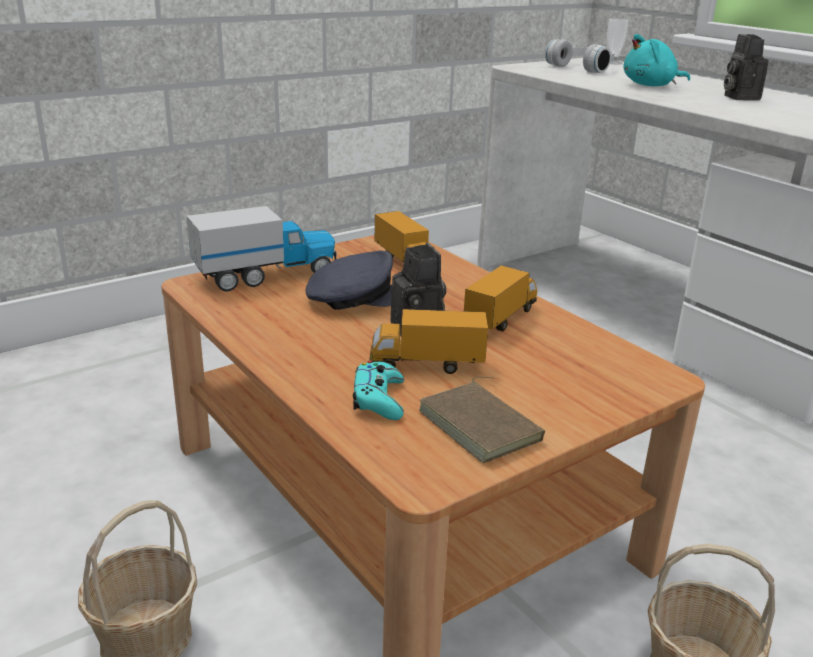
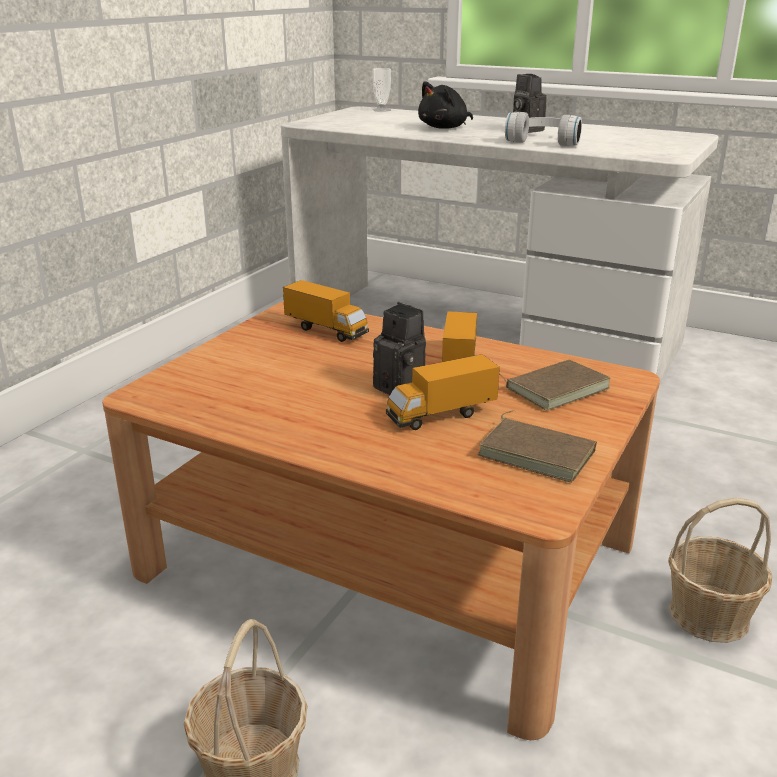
camera: 25 degrees left, 0 degrees up
(267, 275) = (205, 370): toy truck -> none
(352, 298) = (312, 372): grey cap -> none
(379, 399) = (434, 455): turquoise game controller -> none
(571, 368) = (555, 388): none -> brown book
(584, 68) = (366, 118): white headphones -> white headphones (545, 141)
(651, 85) = (445, 128): turquoise plush toy -> black plush toy

